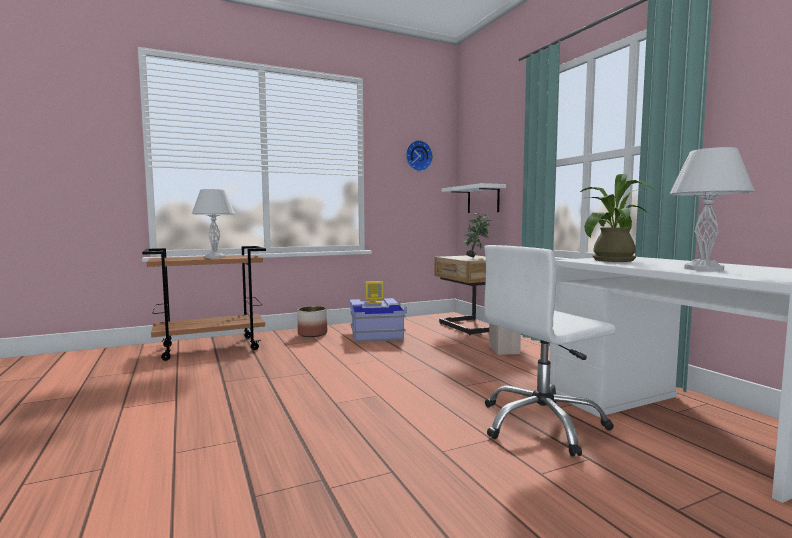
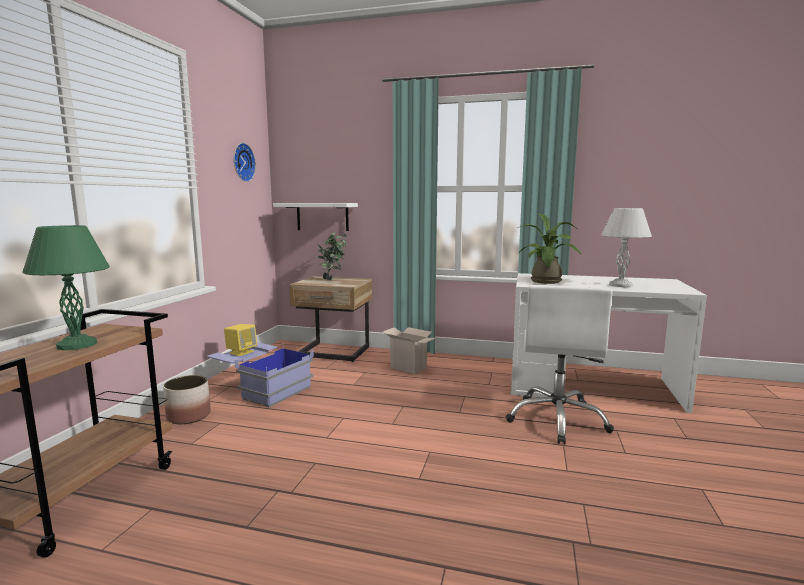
camera: 50 degrees left, 5 degrees up
(215, 257) = (78, 344): white table lamp -> green table lamp

